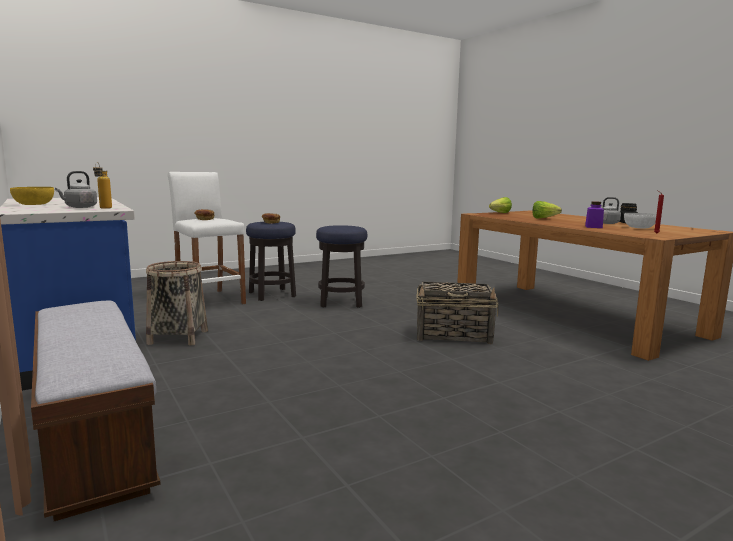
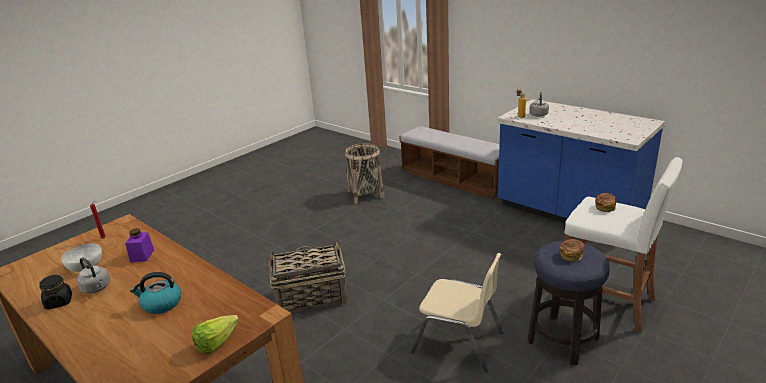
camera: 165 degrees right, 15 degrees up
(34, 204) = (580, 113): yellow bowl -> none
(178, 337) = (526, 237): basket -> basket (366, 194)
(341, 302) = (458, 342): stool -> beige chair
(546, 218) = (161, 304): lettuce -> kettle

